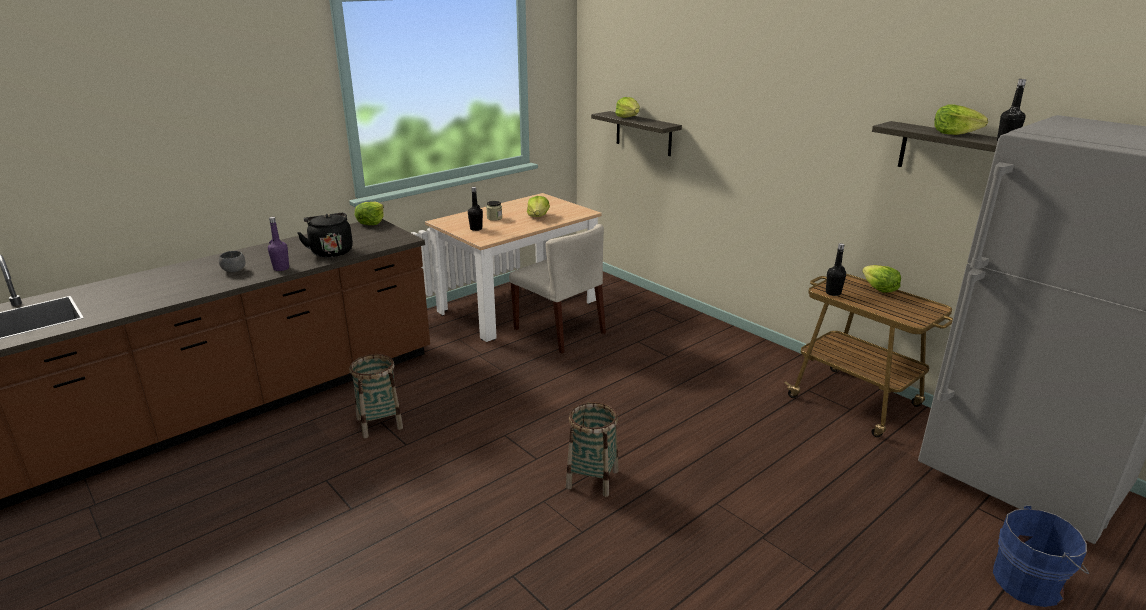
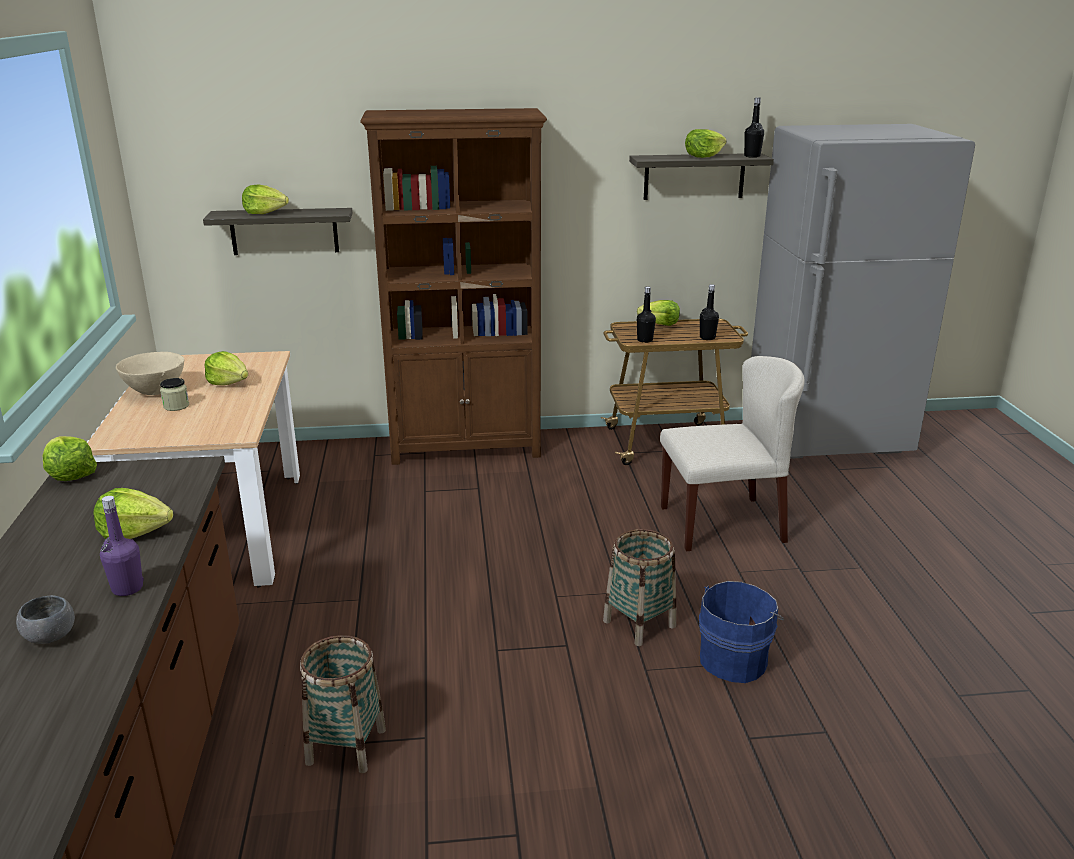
camera: 55 degrees left, 0 degrees up
(331, 251) = (134, 532): black kettle -> lettuce
(476, 229) = (189, 427): black bottle -> black bottle (707, 338)
(503, 209) = (155, 392): none -> beige bowl
(560, 331) = (328, 526): beige chair -> beige chair (722, 523)
(710, 332) = (466, 448): none -> brown bookcase
(1031, 582) = (925, 493): blue bucket -> blue bucket (735, 659)

